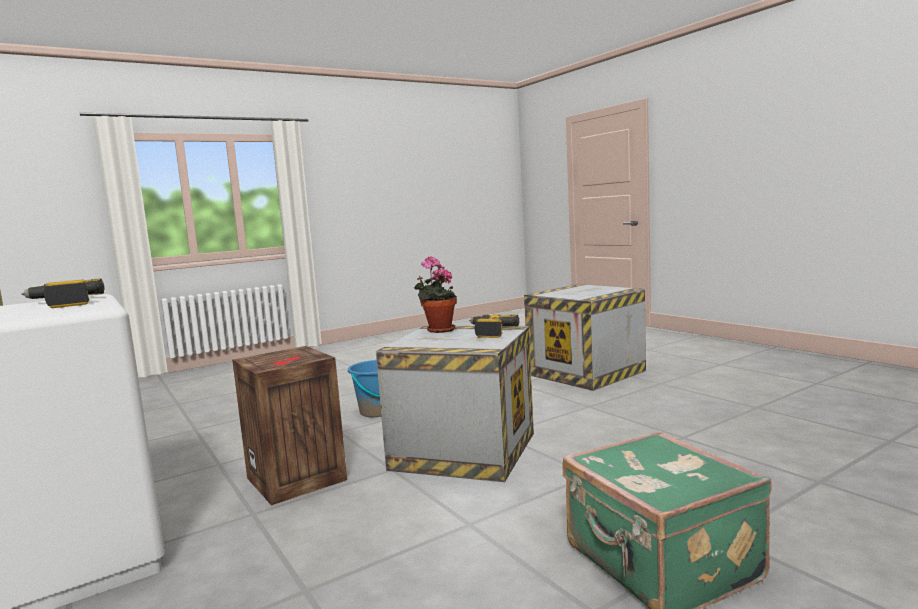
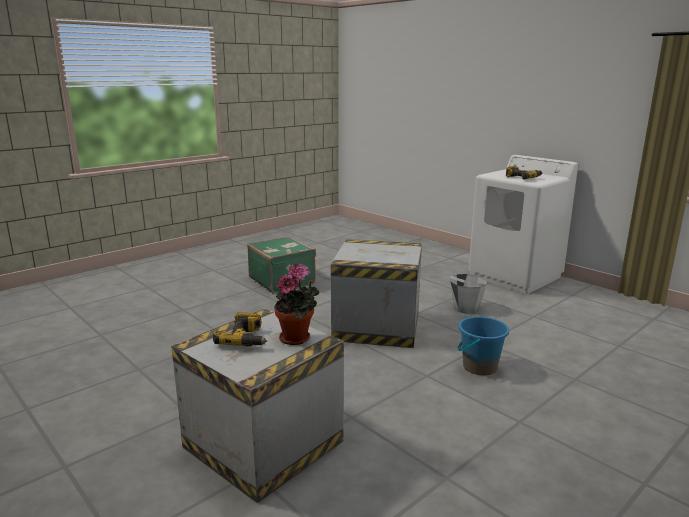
camera: 170 degrees right, 10 degrees up
(298, 479) = (465, 308): crate -> grey bucket
(438, 330) = (399, 261): potted plant -> potted plant (297, 338)
(490, 332) = (357, 256): power drill -> power drill (246, 339)

